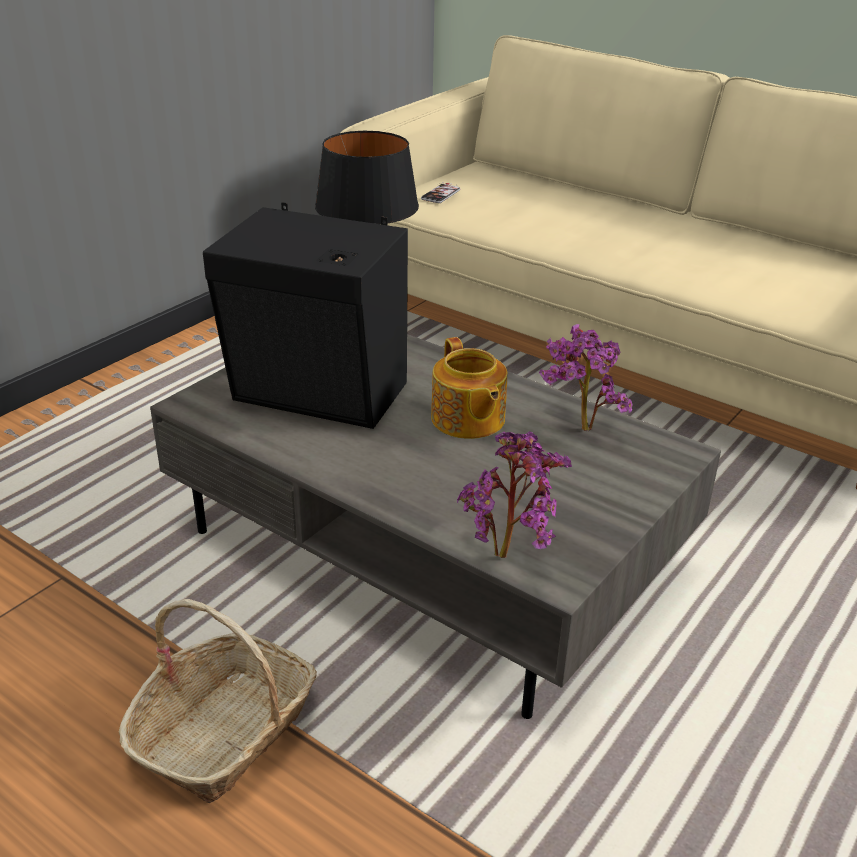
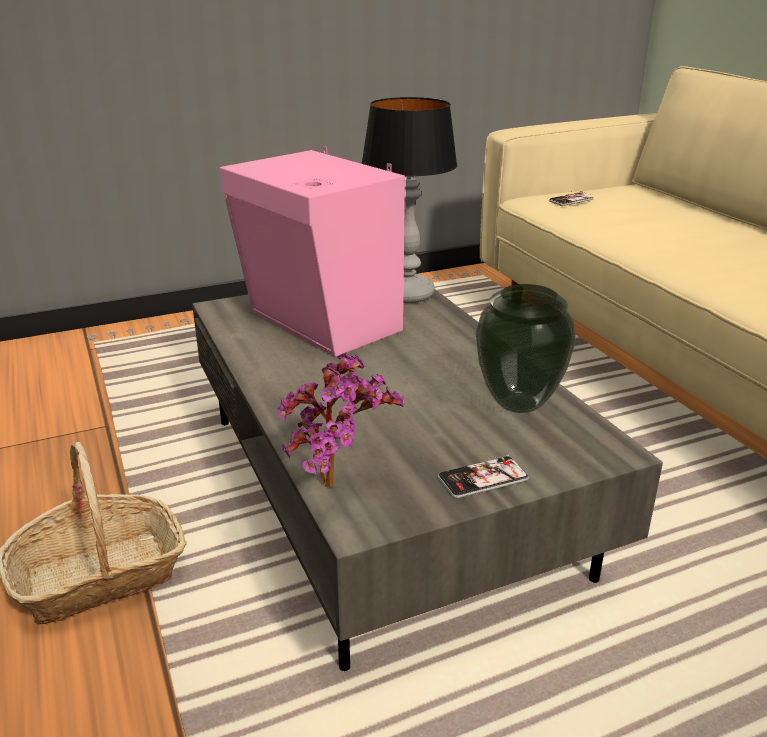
camera: 30 degrees right, 5 degrees down
(320, 396) = (320, 324): black speaker -> pink speaker
(467, 420) = (423, 370): teapot -> none
(577, 430) = (520, 404): potted plant -> vase
(612, 508) = (482, 478): none -> phone

